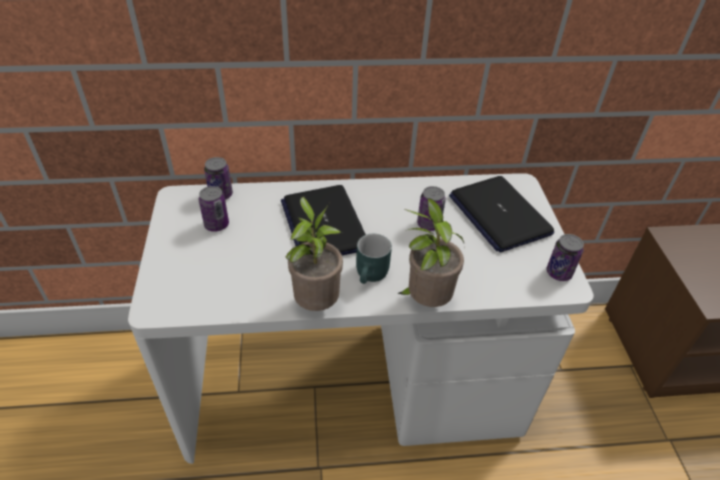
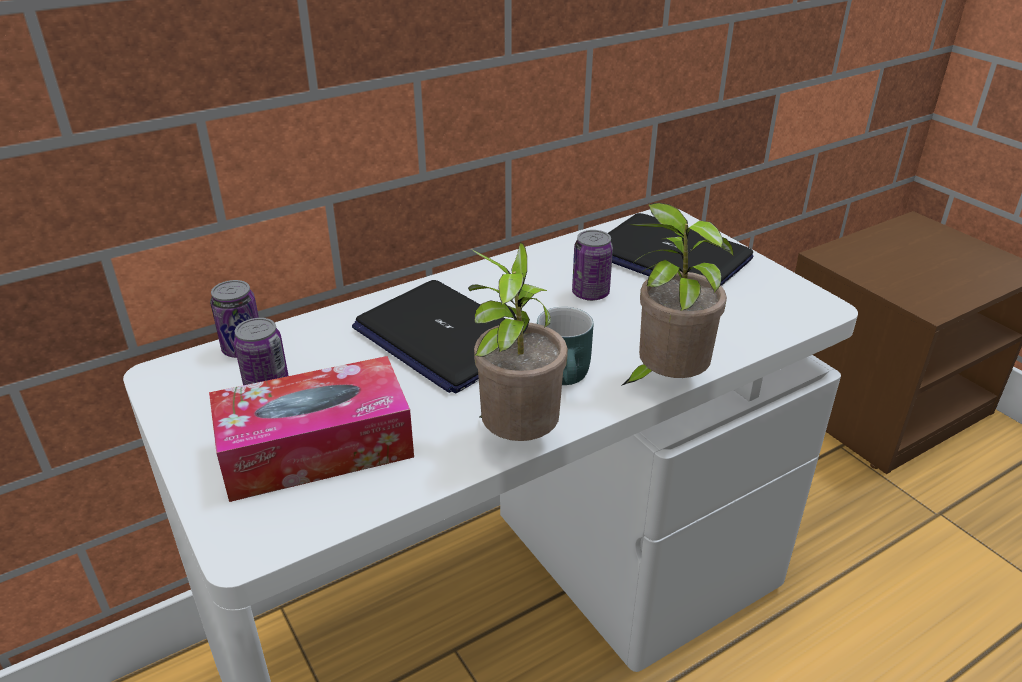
camera: 25 degrees left, 10 degrees down
(217, 268) = (316, 448): none -> tissue box
(559, 273) = (796, 297): can -> none

